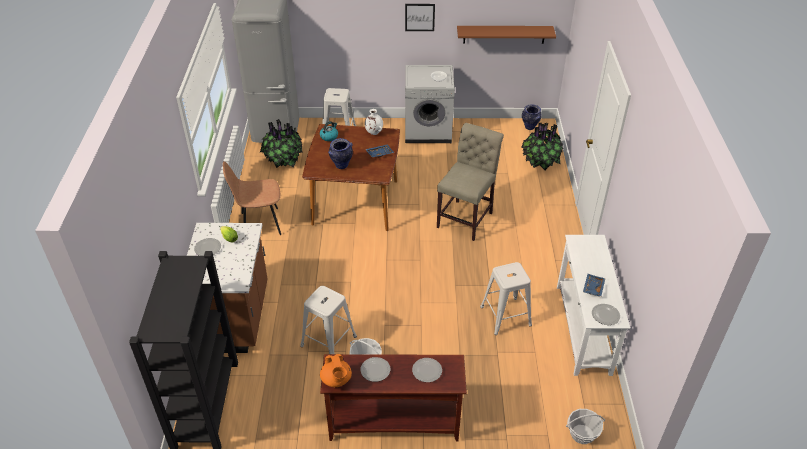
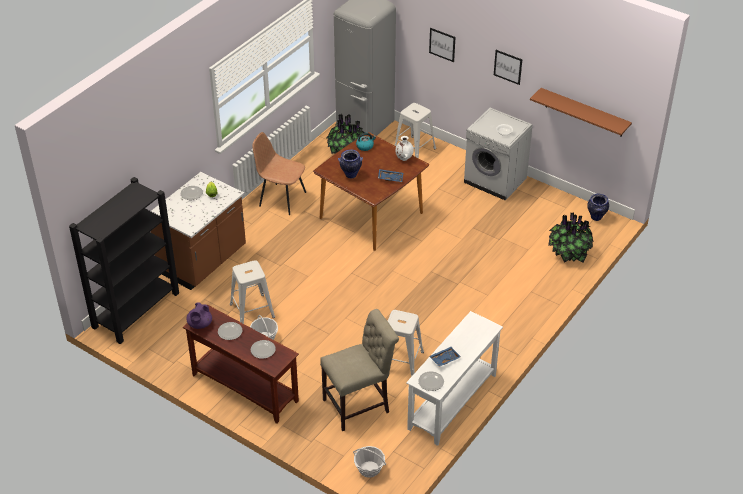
camera: 35 degrees right, 0 degrees up
(336, 380) = (199, 324): orange teapot -> purple teapot
(344, 19) = (442, 44): none -> picture
(467, 218) = (450, 271): beige chair -> beige chair (360, 405)

